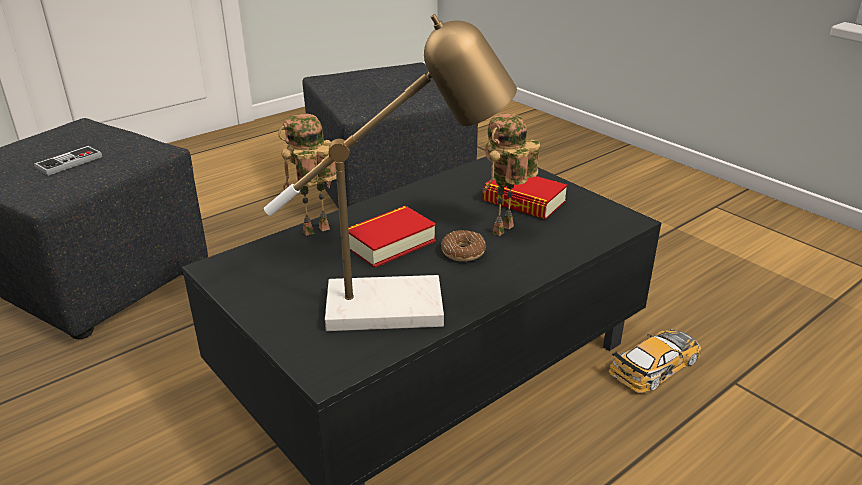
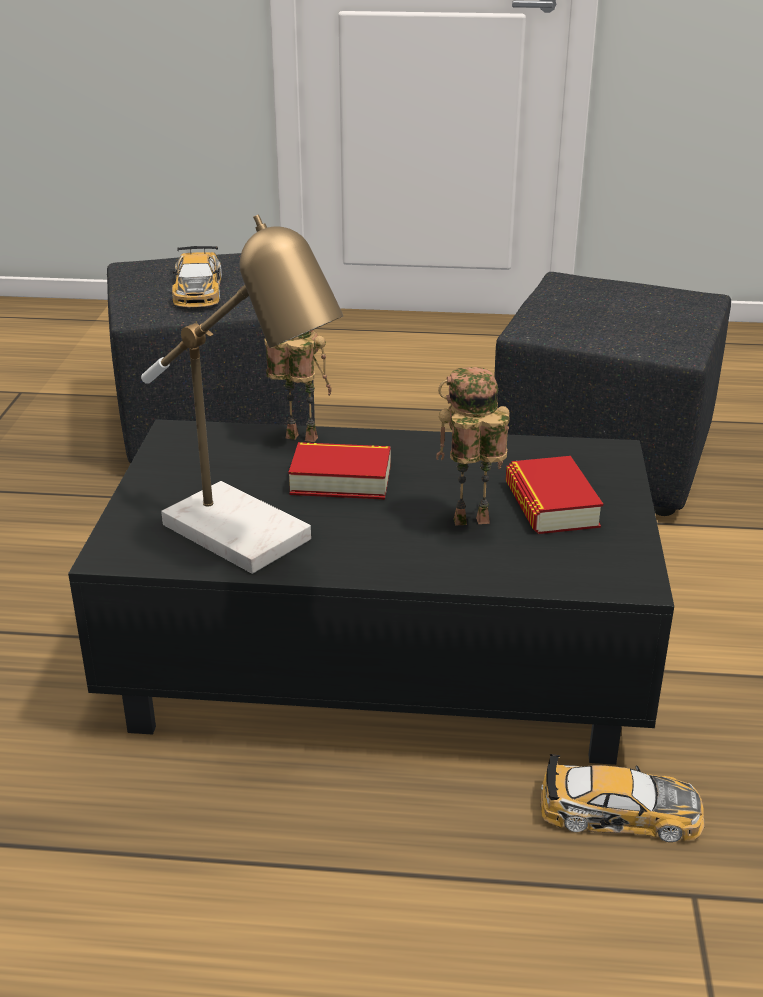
camera: 45 degrees right, 0 degrees up
(69, 162) = (198, 289): game controller -> toy car
(463, 252) = (390, 522): donut -> none

